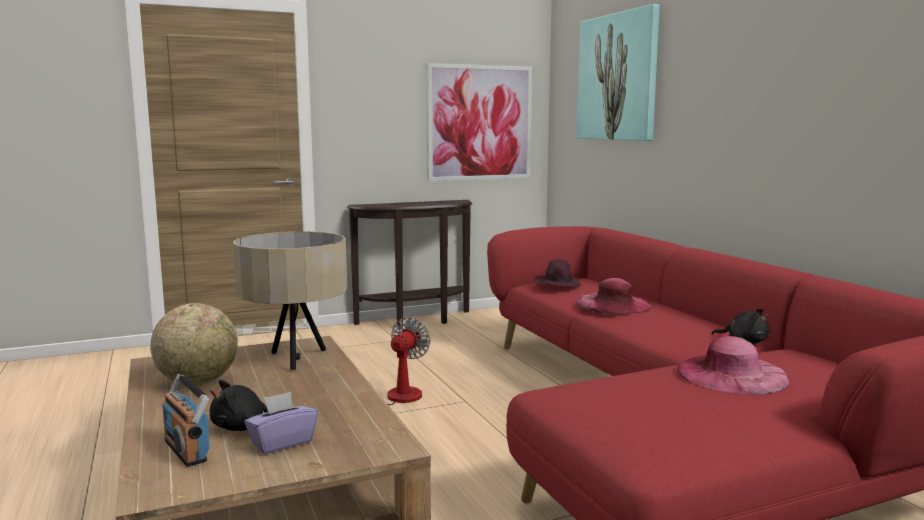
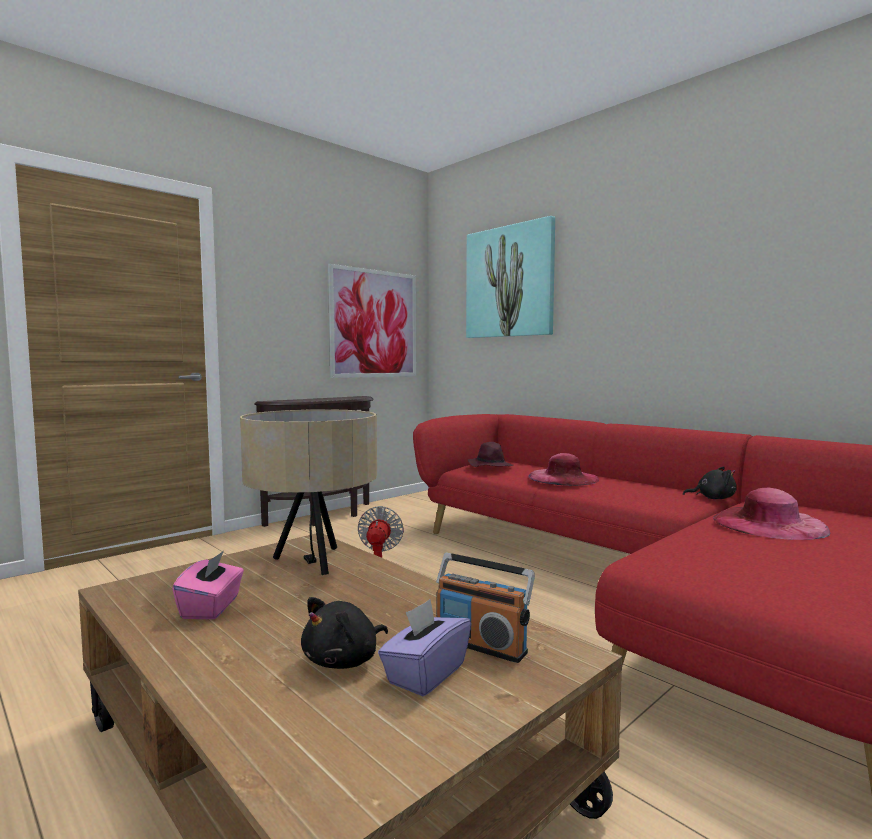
camera: 20 degrees left, 5 degrees down
(186, 450) = (301, 713): radio -> radio (481, 645)
(197, 382) = (211, 607): globe -> pink tissue box

